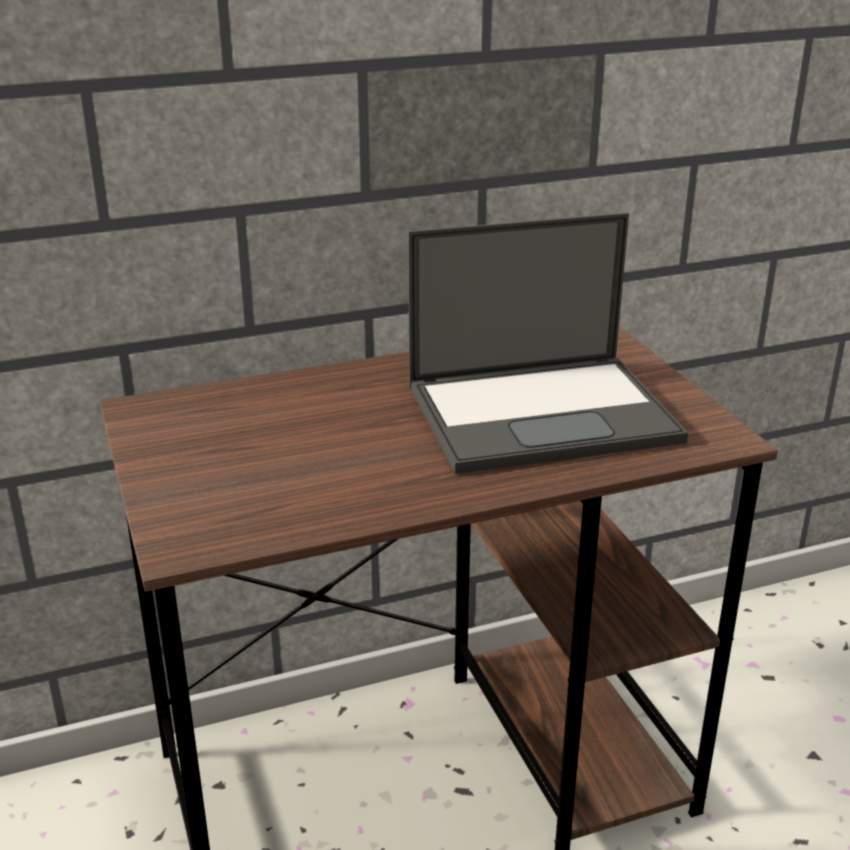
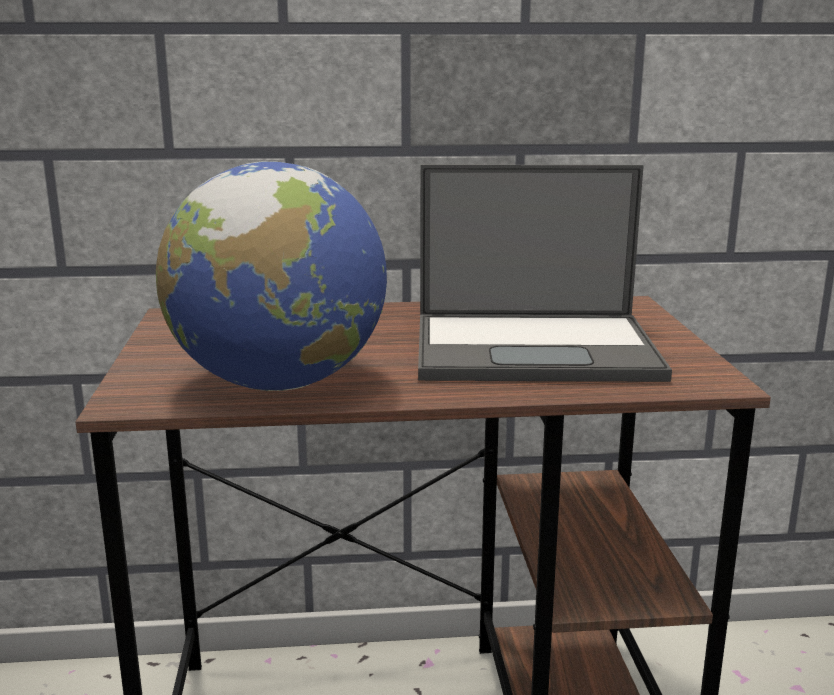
camera: 15 degrees right, 10 degrees down
(319, 497) = (279, 383): none -> globe

